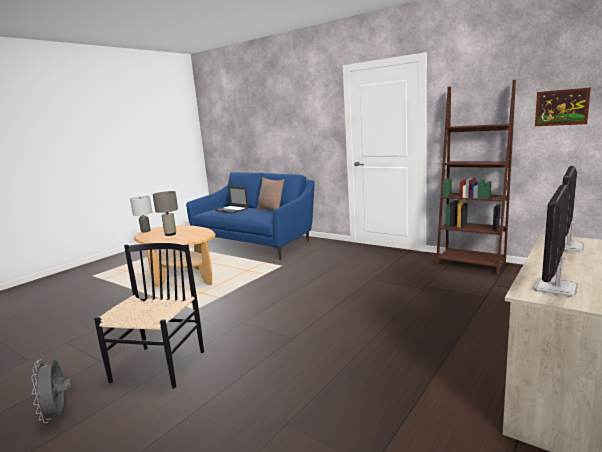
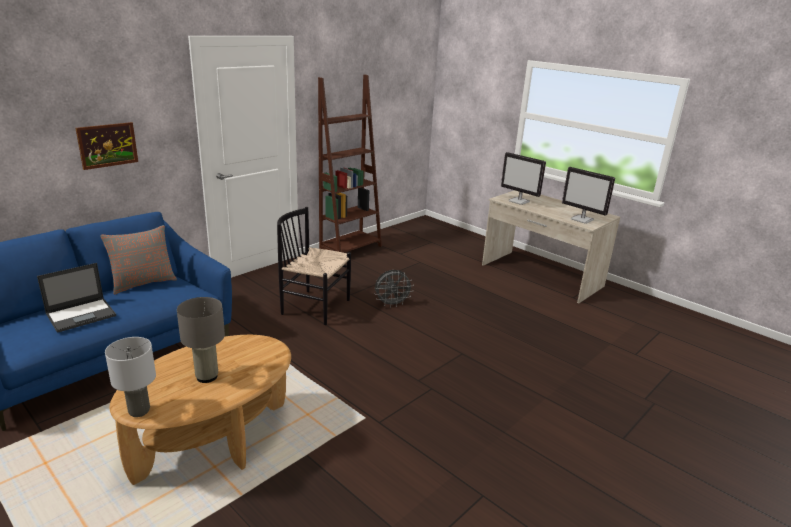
camera: 85 degrees left, 10 degrees up
(58, 414) = (584, 507): grey fan -> grey fan (392, 304)
(161, 364) = (496, 438): black chair -> black chair (313, 306)
(561, 107) = (386, 99): picture -> picture (107, 145)

